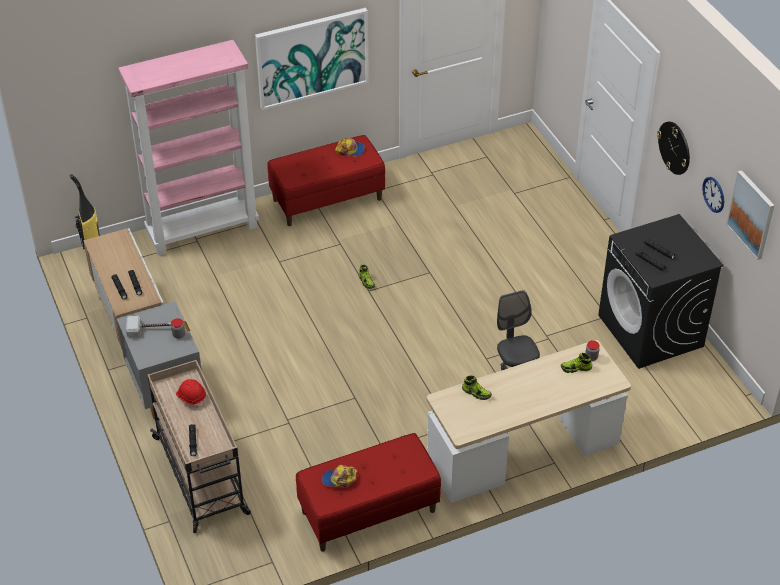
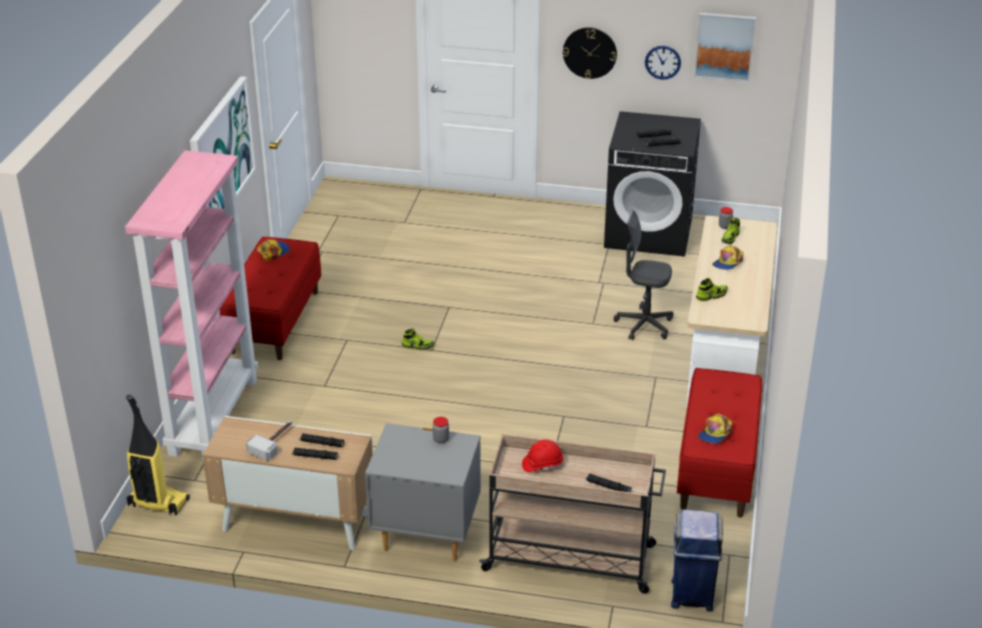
camera: 55 degrees left, 10 degrees down
(149, 329) = (409, 455): hammer -> hammer (274, 442)
(213, 559) = (692, 594): none -> blue trash can
(536, 382) = (728, 262): none -> cap

